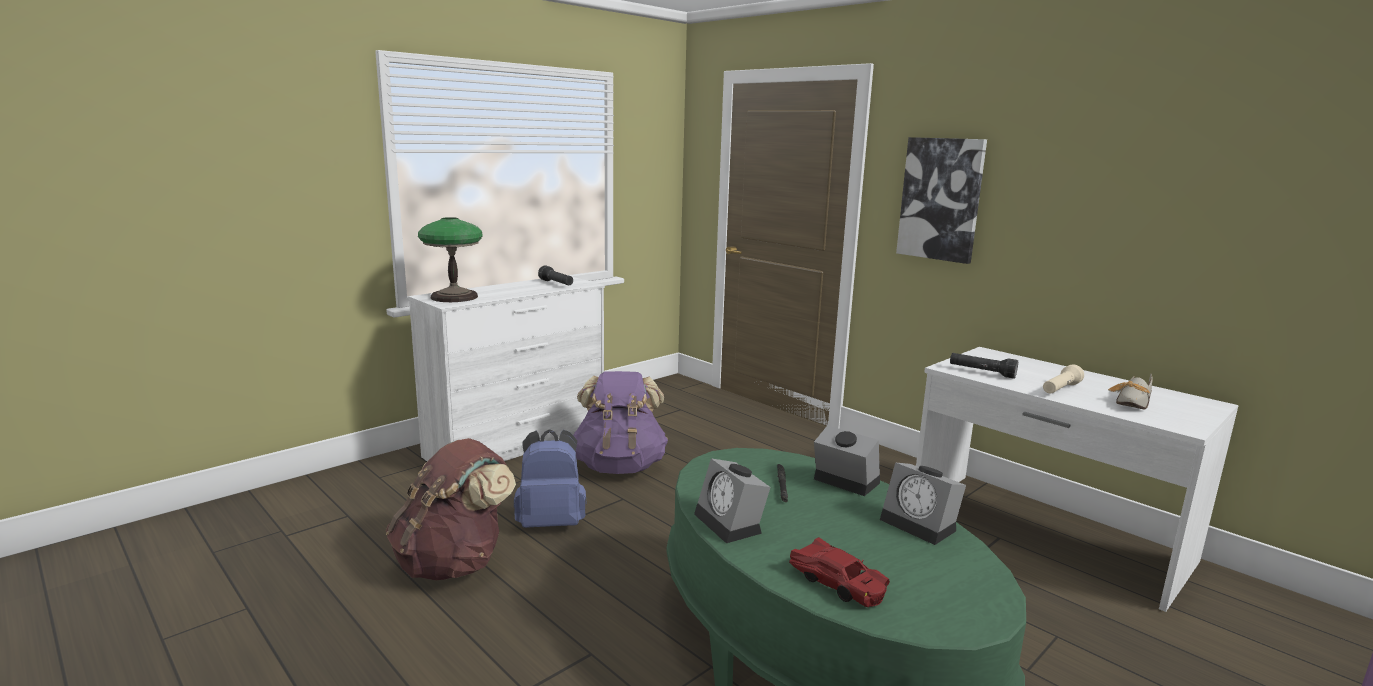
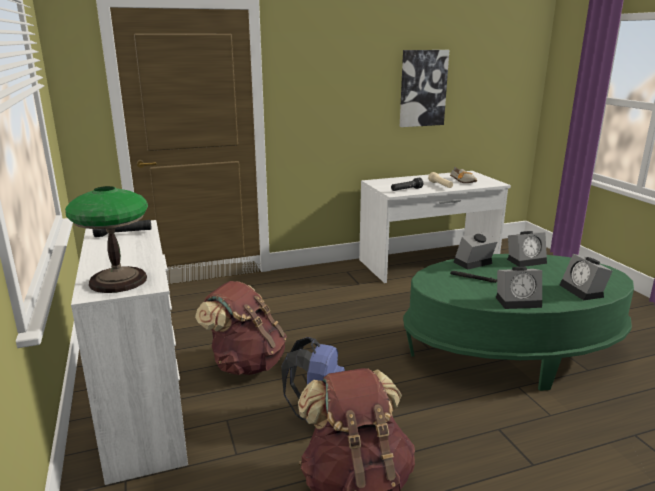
camera: 65 degrees left, 5 degrees up
(619, 466) = (246, 363): purple backpack -> brown backpack
(837, 583) = (584, 291): red toy car -> alarm clock
(941, 199) = (323, 94): picture -> picture (422, 88)

